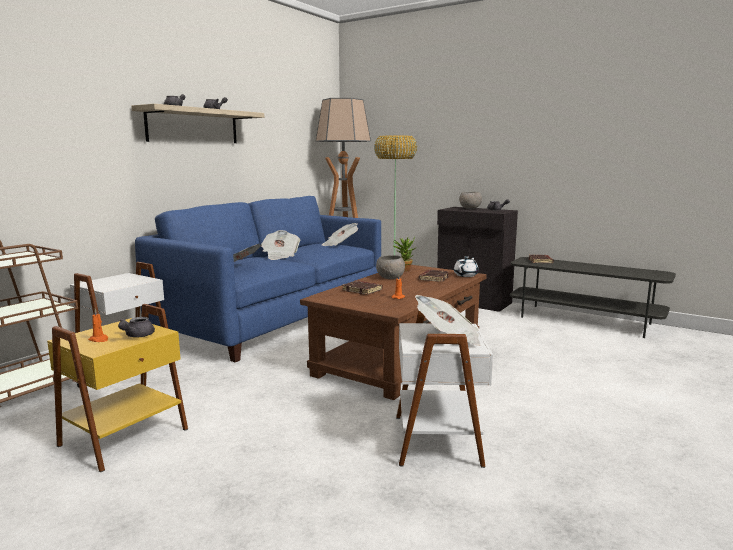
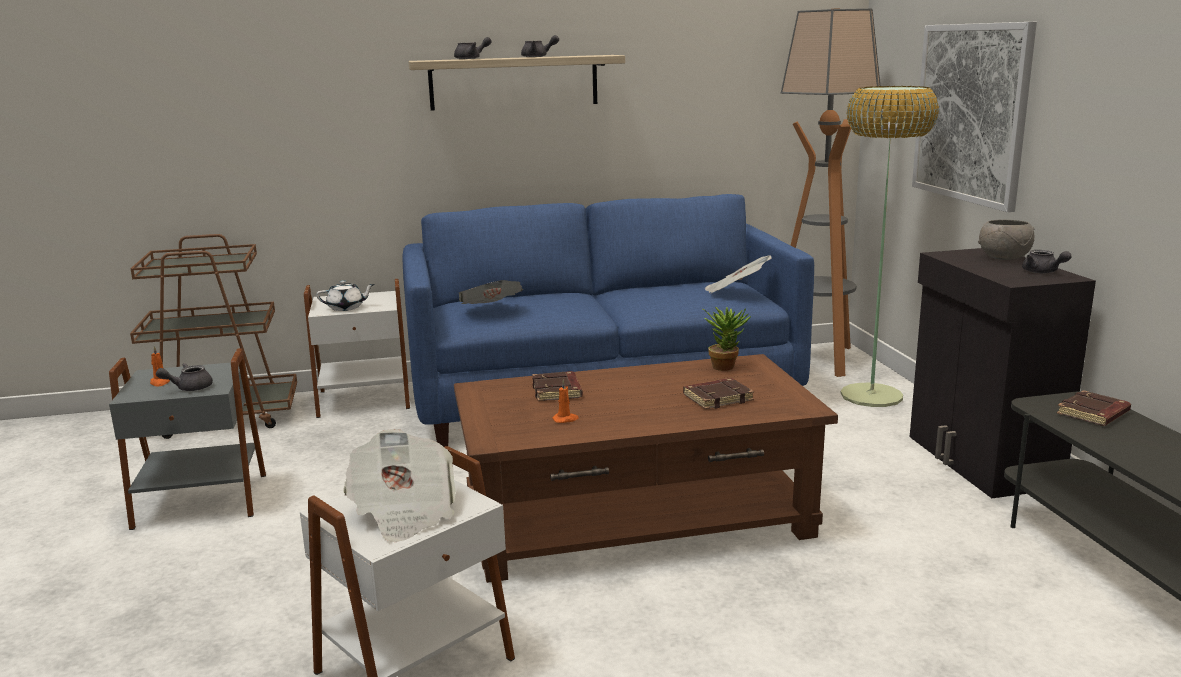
camera: 45 degrees right, 5 degrees up
(126, 438) = (201, 502): yellow side table -> grey side table
(280, 256) = (591, 299): newspaper -> none
(390, 278) = (658, 378): grey bowl -> none
(426, 148) = (971, 113): none -> picture
(466, 275) = (791, 406): white teapot -> white teapot (346, 308)

